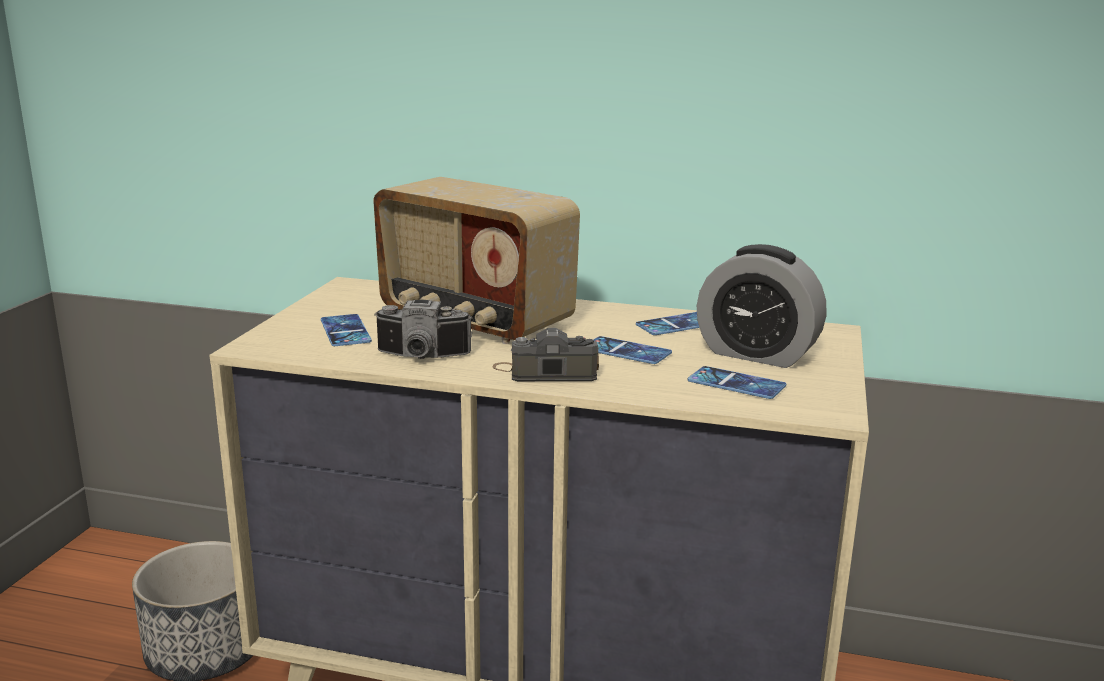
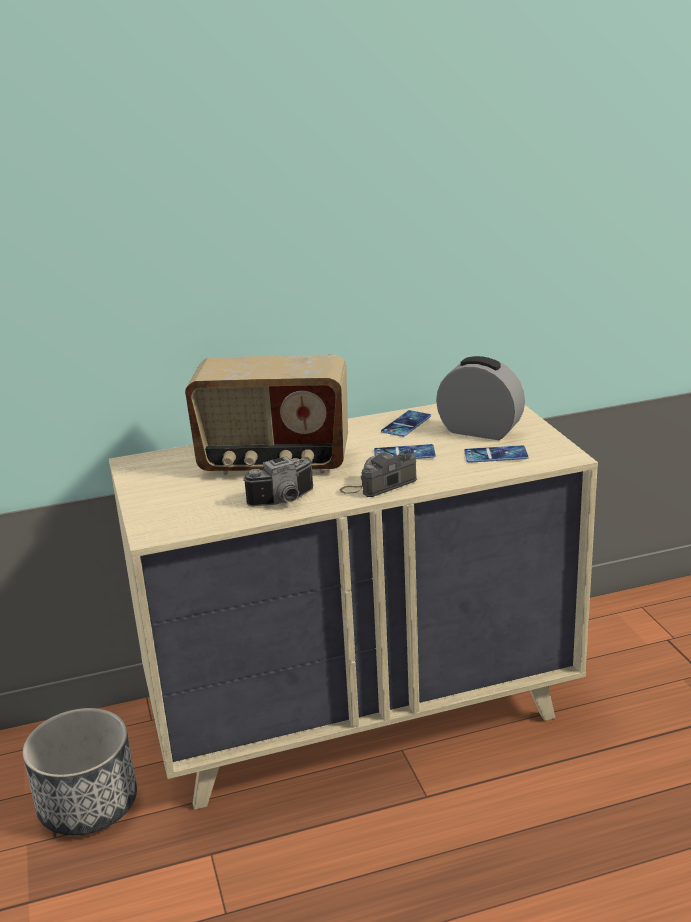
camera: 30 degrees left, 5 degrees up
(345, 331) = (198, 500): phone -> none
(756, 354) = (480, 431): alarm clock -> alarm clock turned 150 degrees counterclockwise

